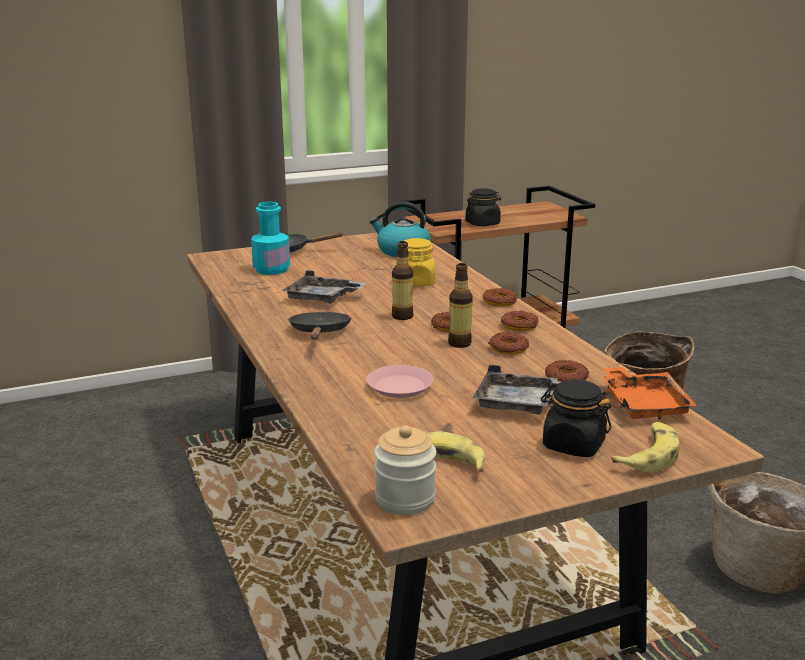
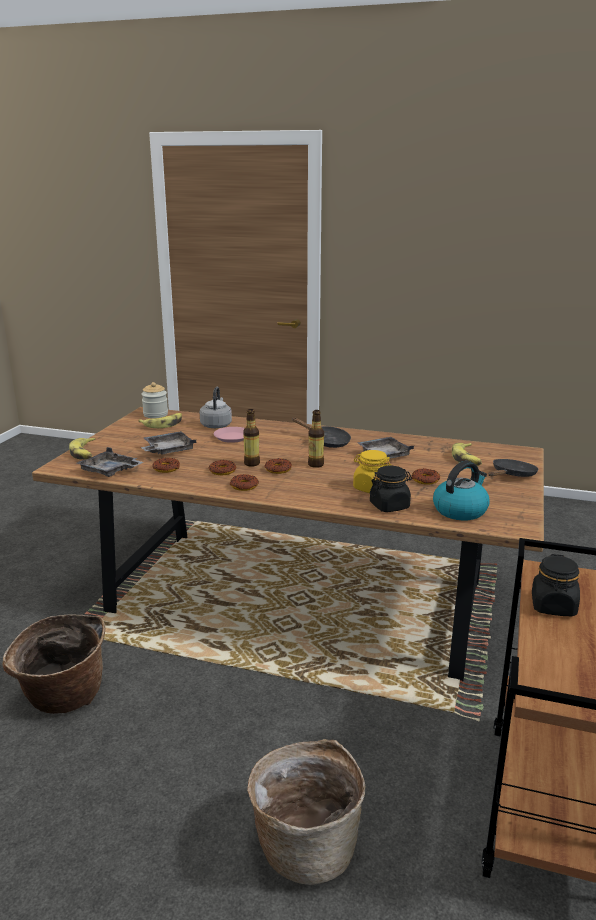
camera: 130 degrees right, 0 degrees up
(271, 269) = (467, 459): turquoise bottle -> banana
(368, 419) = (216, 425): none -> grey kettle
(500, 302) = (290, 497): donut -> donut (425, 480)
(573, 445) = (121, 446): black jar -> black jar (389, 506)
(644, 405) = (110, 471): orange tray -> grey tray

